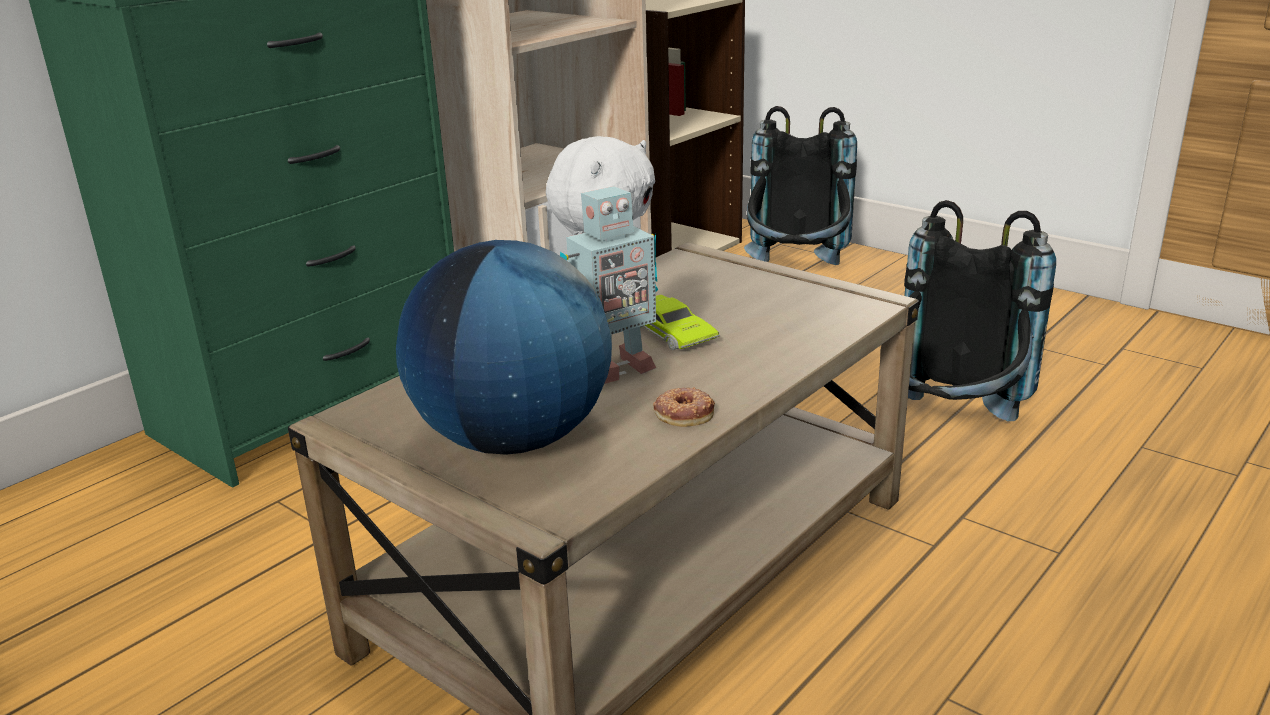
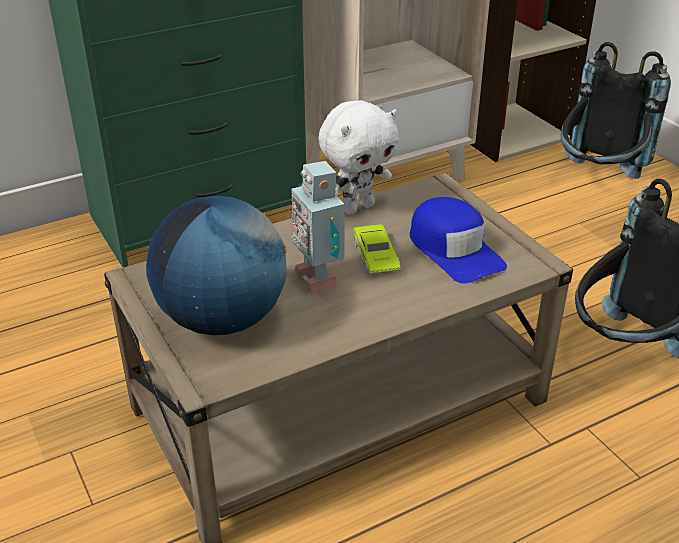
camera: 20 degrees right, 10 degrees up
(614, 368) = (319, 278): toy robot -> toy robot turned 75 degrees clockwise
(684, 413) = (338, 327): donut -> none
(764, 308) = (454, 250): none -> blue cap

